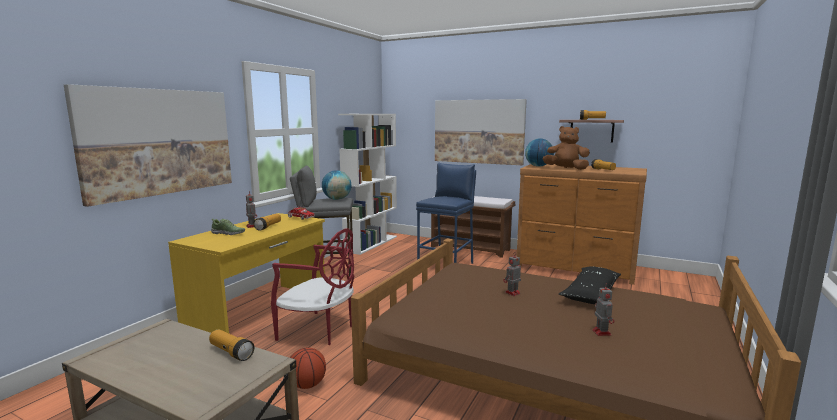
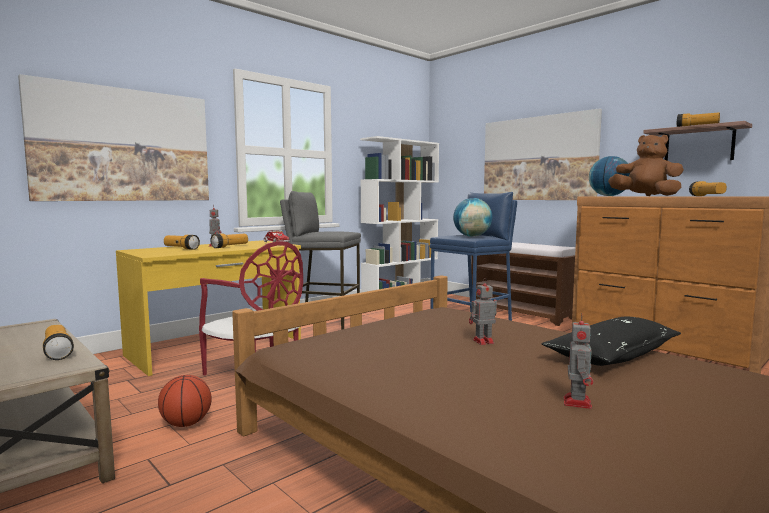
camera: 20 degrees right, 5 degrees down
(228, 233) = (181, 248): shoe -> flashlight
(337, 199) = (337, 231): globe -> globe (472, 236)

